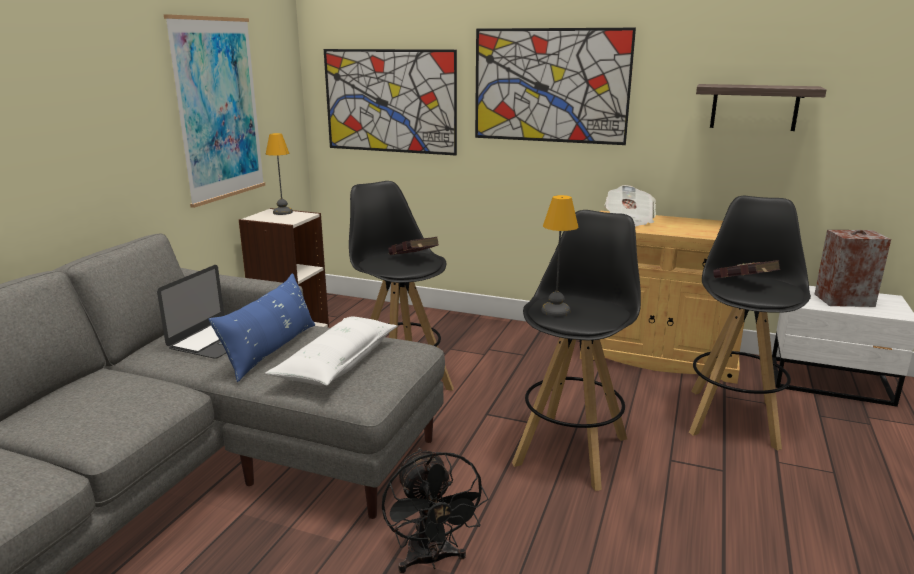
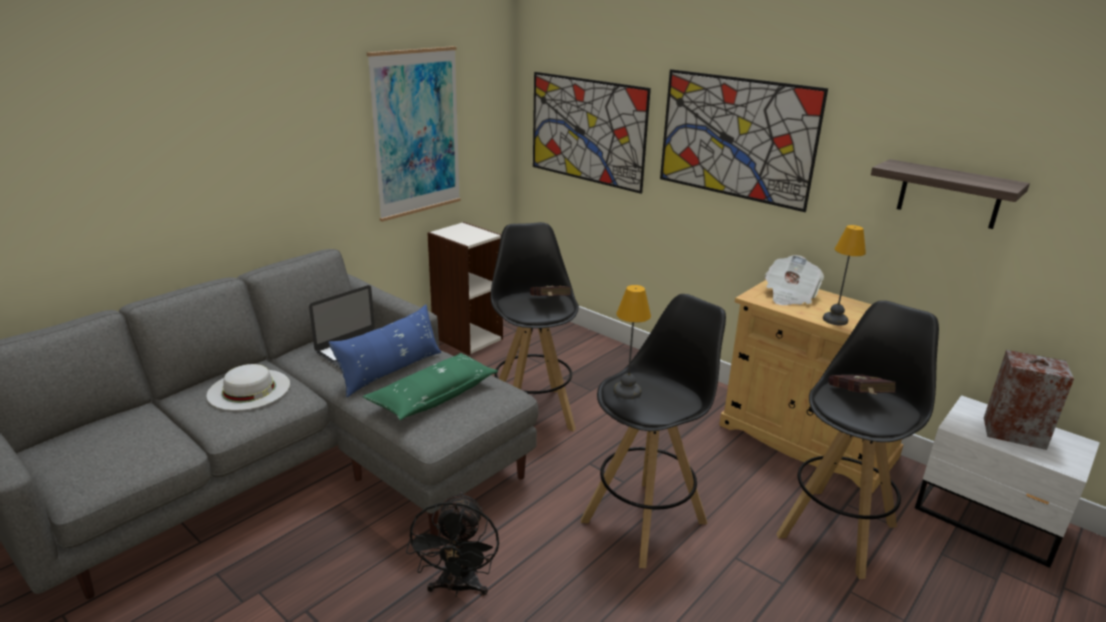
camera: 20 degrees right, 5 degrees up
(106, 397) = (249, 389): none -> white hat
(283, 212) = (470, 229): table lamp -> table lamp (835, 319)
(337, 363) = (433, 396): white pillow -> green pillow

